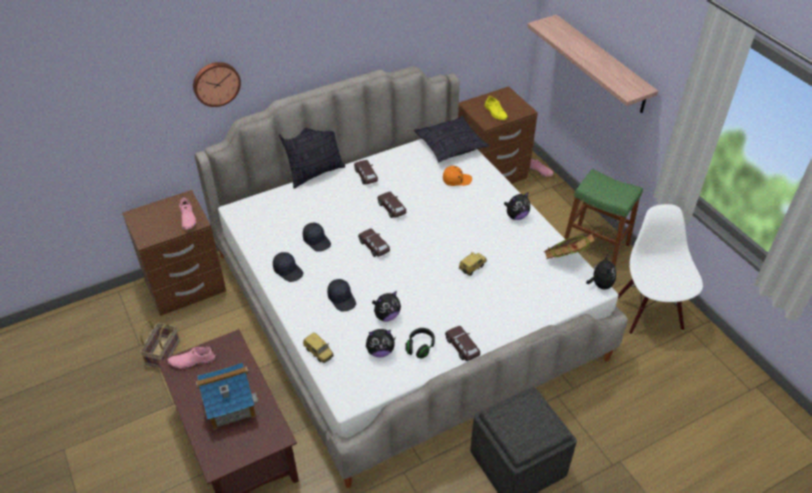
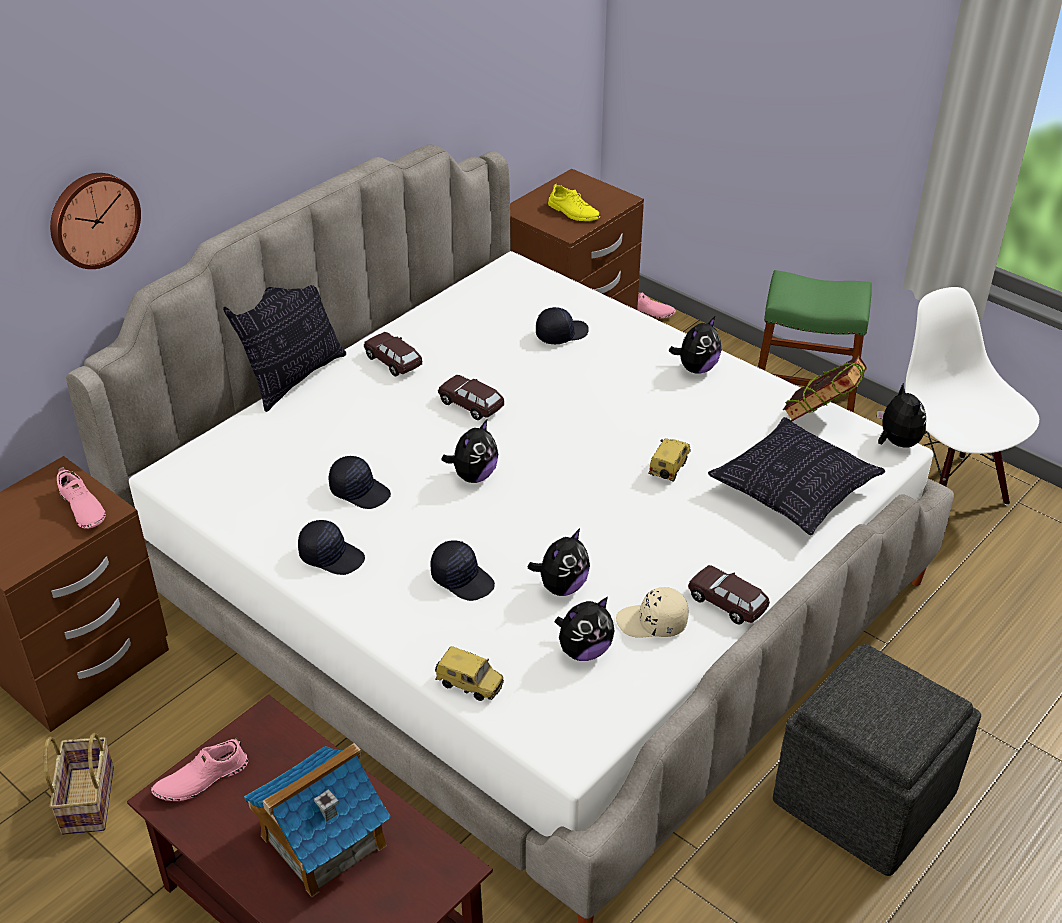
camera: 20 degrees left, 5 degrees down
(374, 247) = (473, 475): brown toy car -> plush toy
(420, 347) = (652, 623): black headphones -> beige cap
(450, 146) = (520, 282): pillow -> pillow (794, 490)
(456, 180) = (561, 334): orange cap -> black cap
(601, 64) = (752, 84): shelf -> none

